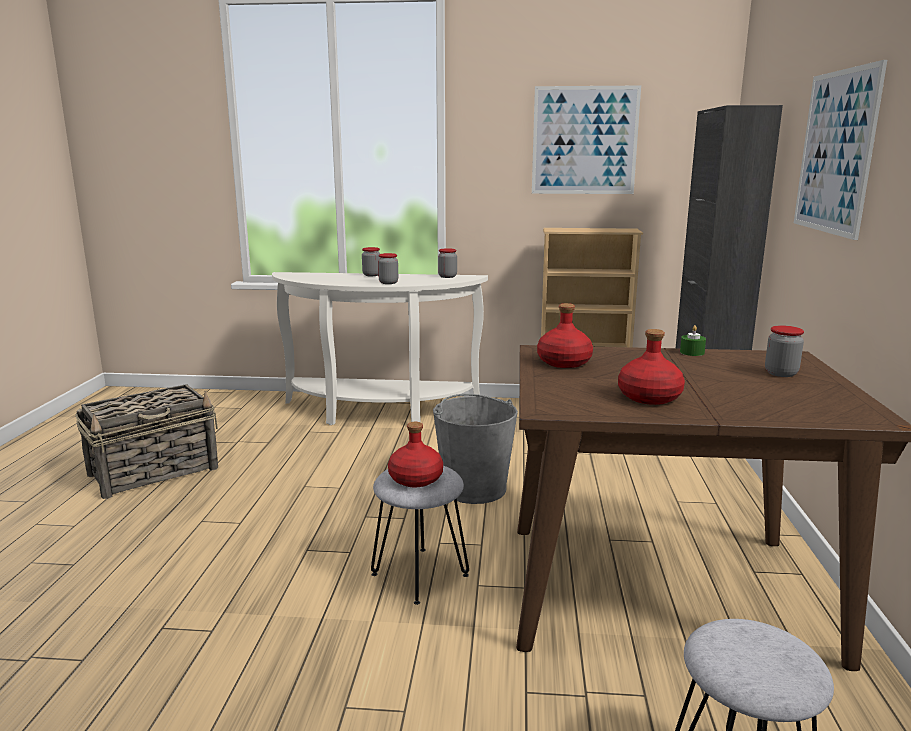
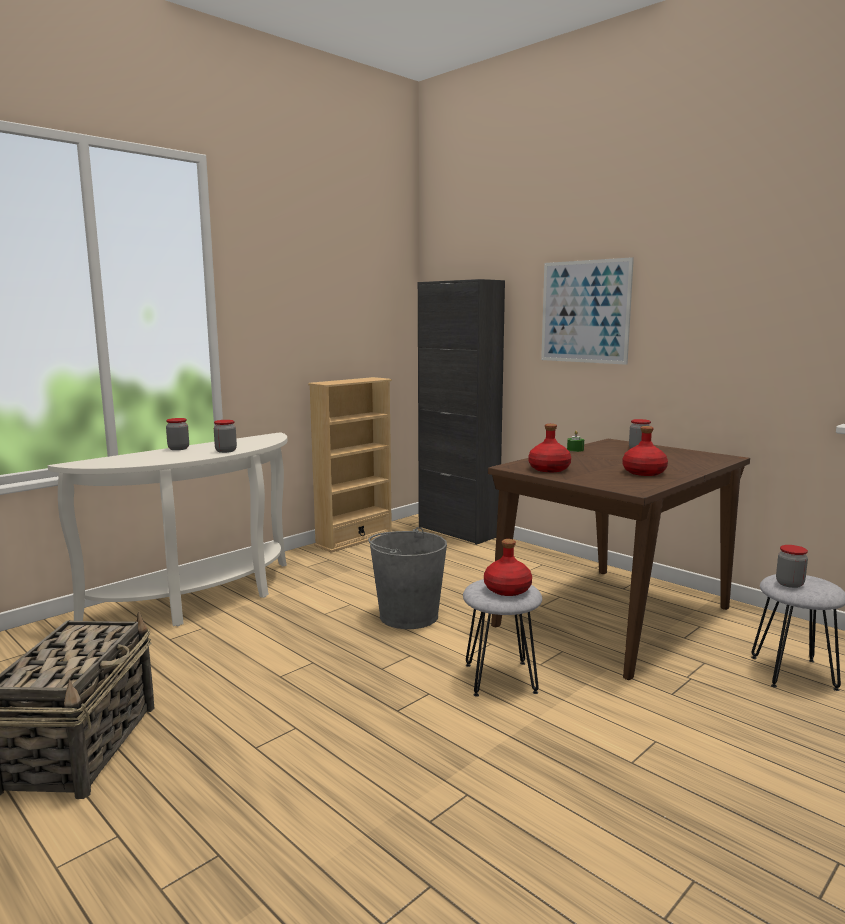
camera: 50 degrees left, 5 degrees down
(447, 276) = (254, 438): jar -> jar (789, 584)
(584, 141) = (328, 304): picture -> none

